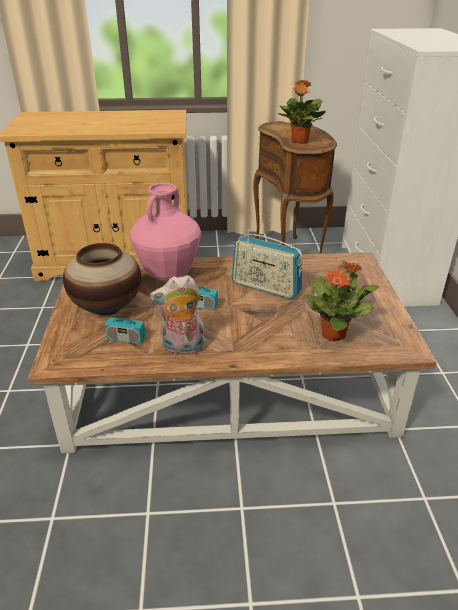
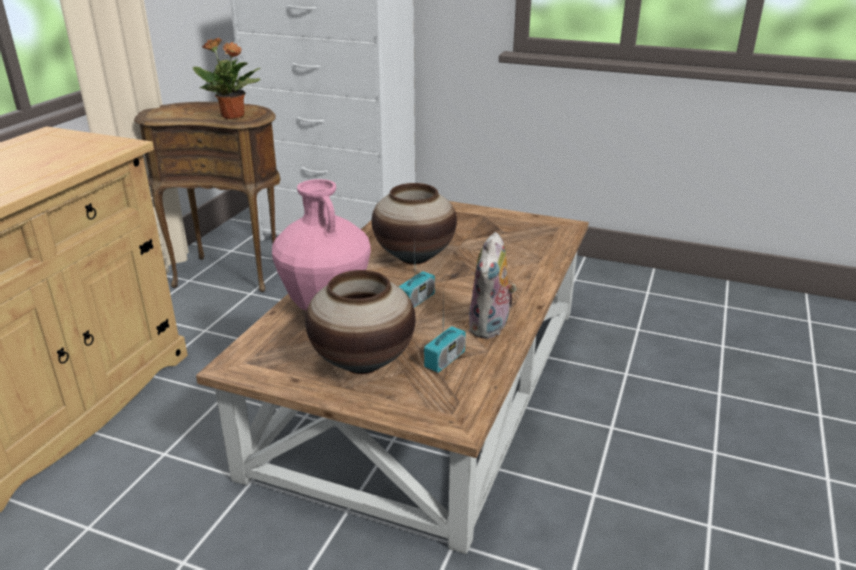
camera: 65 degrees left, 5 degrees down
(265, 287) = (414, 257): radio -> vase
(334, 334) = (523, 247): potted plant -> none

